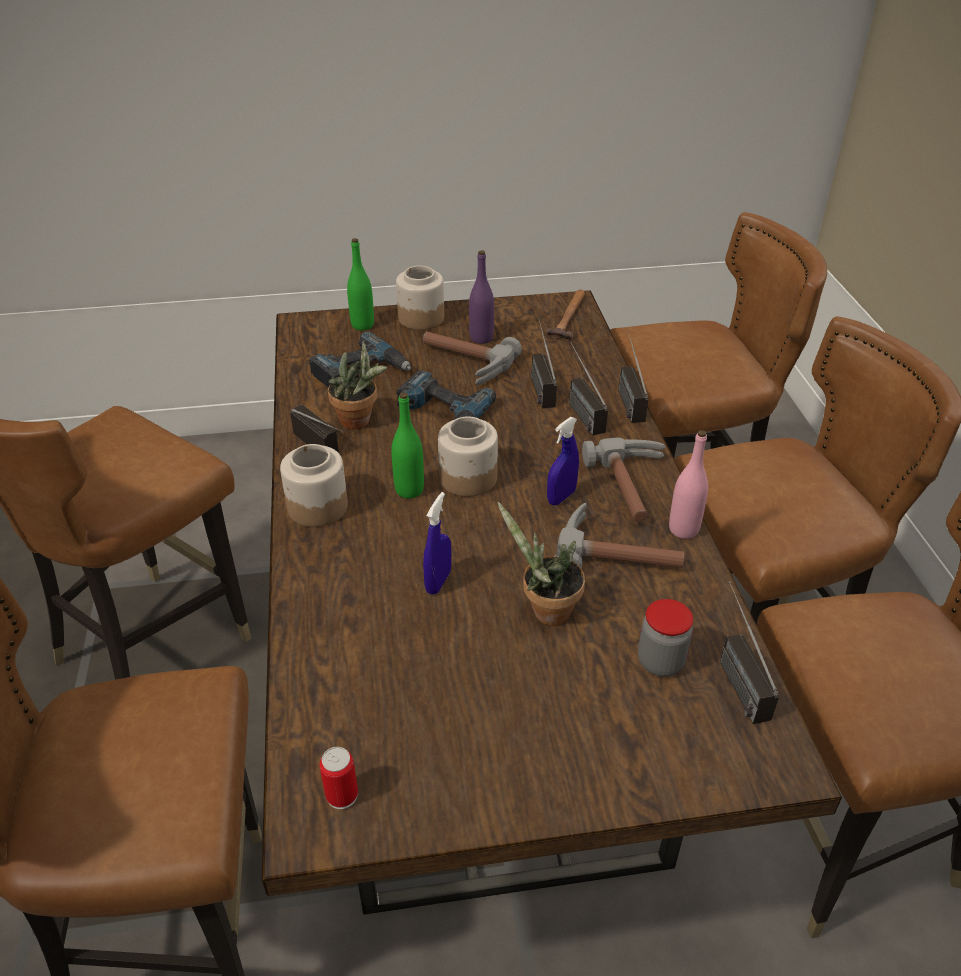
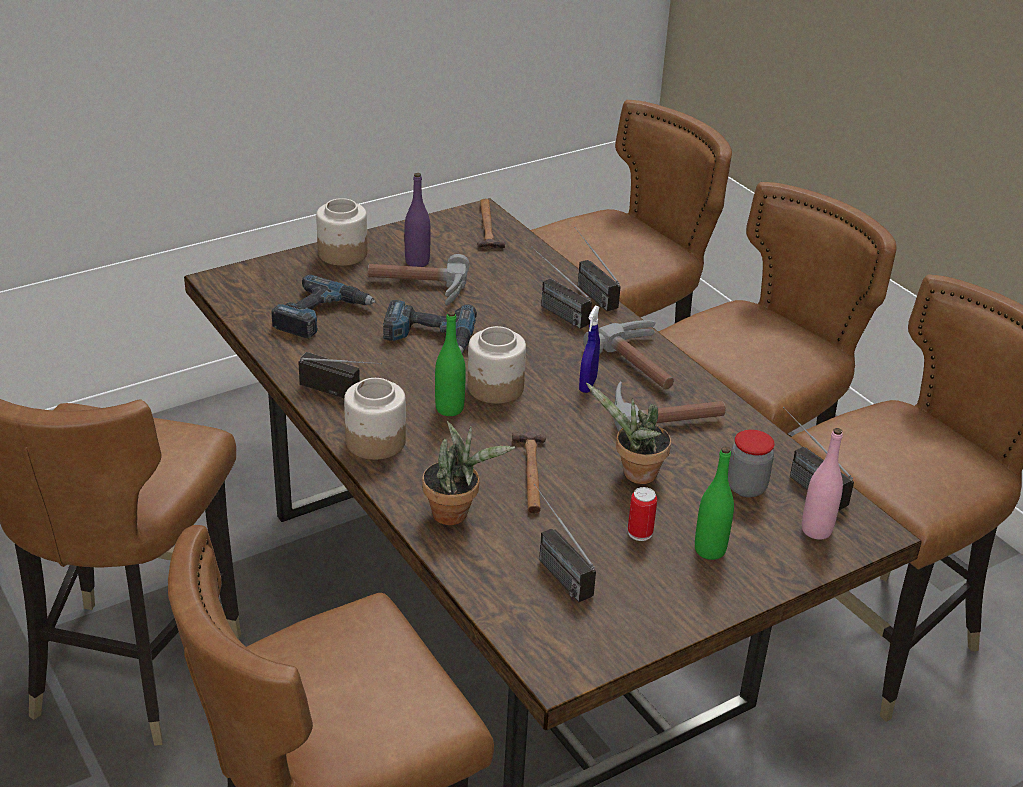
camera: 25 degrees left, 5 degrees down
(342, 795) = (566, 641): can -> can (640, 533)
(360, 421) = (356, 360): potted plant -> potted plant (455, 514)
(362, 325) = (287, 271): green bottle -> green bottle (709, 550)
(438, 582) = (530, 475): blue spray bottle -> hammer
(538, 384) = (501, 294): radio -> radio (553, 567)
(683, 529) = (704, 388): pink bottle -> pink bottle (816, 530)

